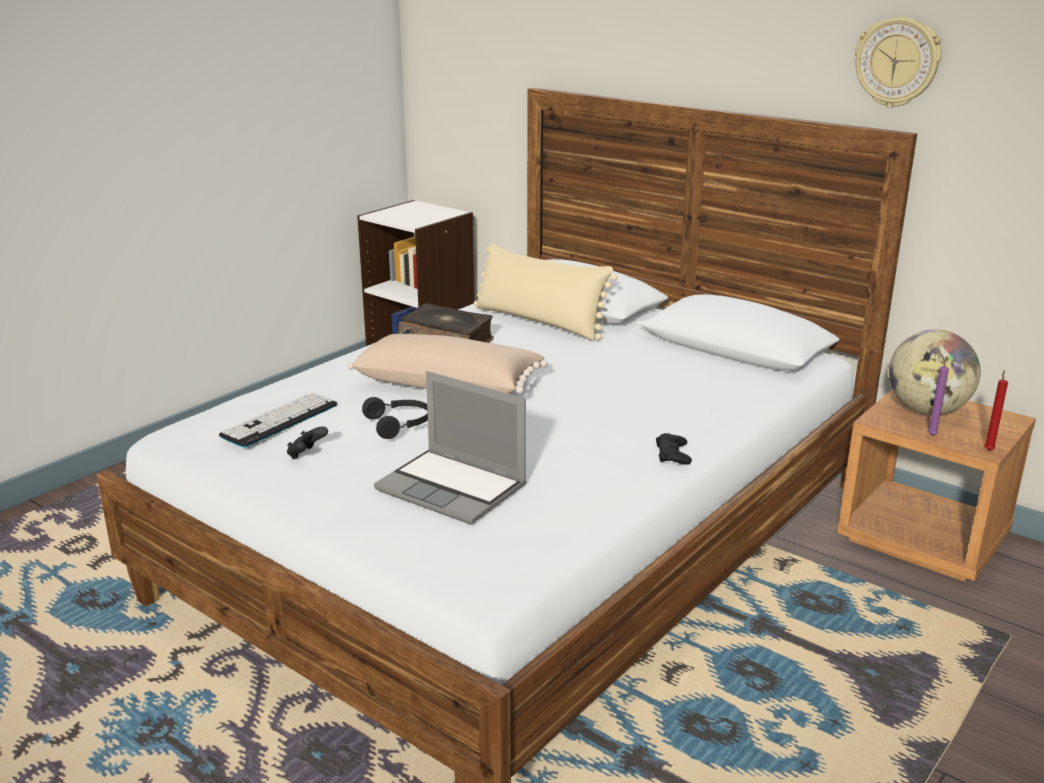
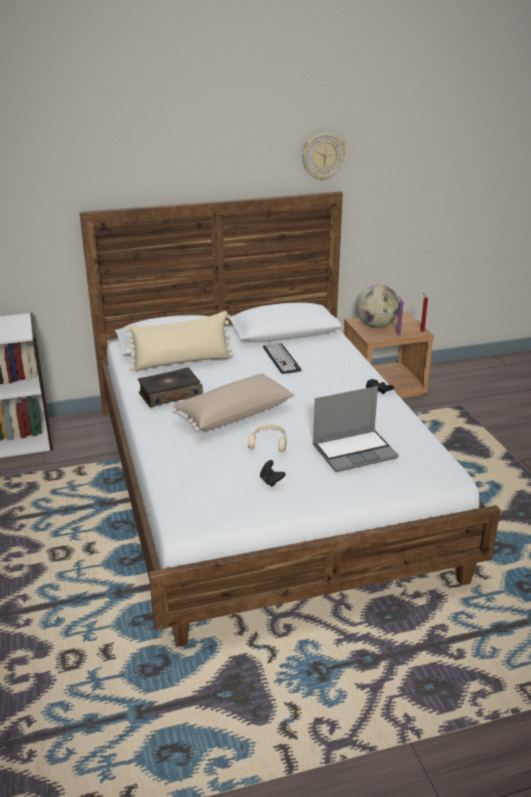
camera: 55 degrees left, 5 degrees up
(280, 420) = (220, 476): keyboard -> keyboard (281, 359)
(400, 424) = (269, 442): black headphones -> beige headphones

